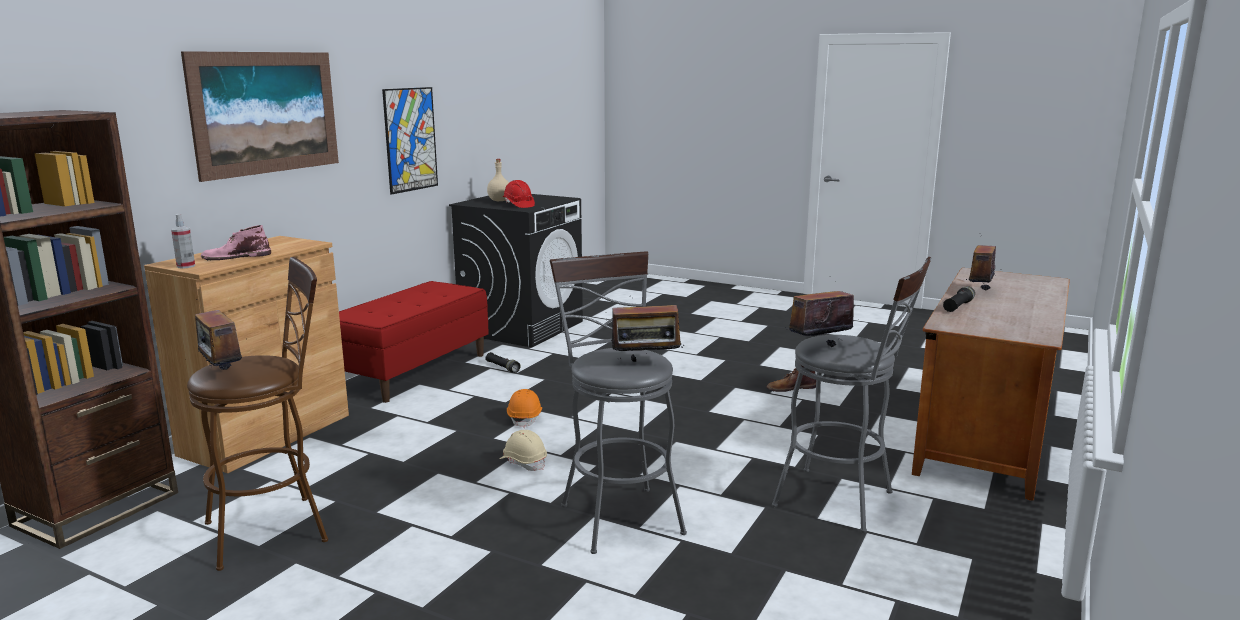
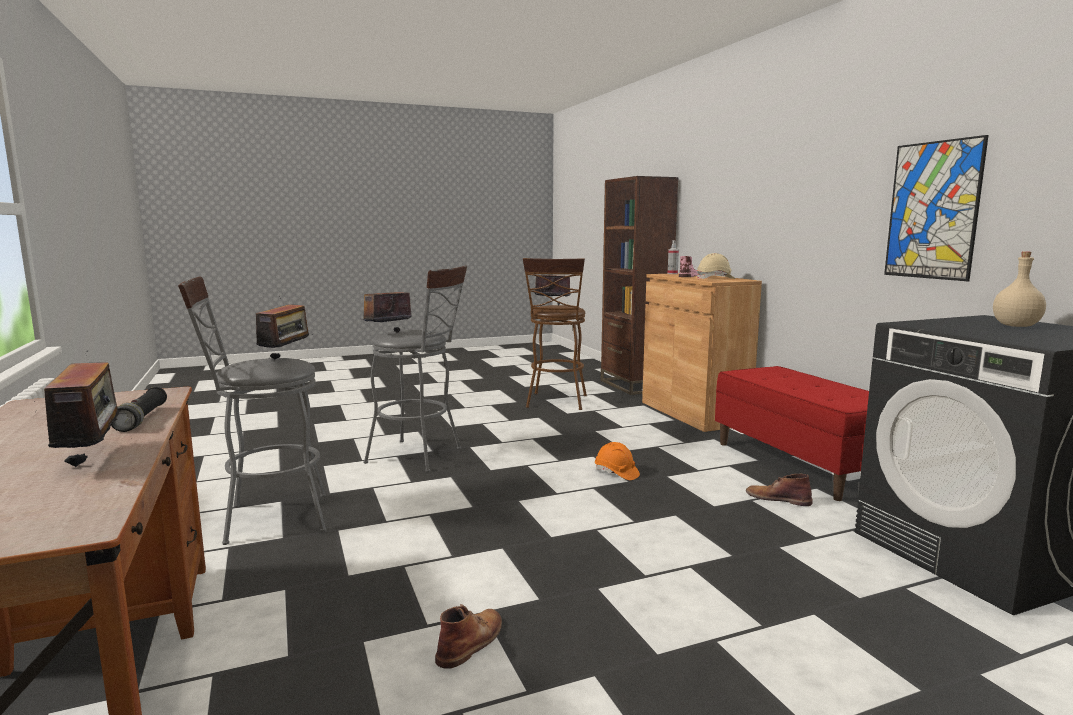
camera: 130 degrees right, 5 degrees down
(266, 112) = (776, 177): picture -> none
(502, 367) = (777, 498): black flashlight -> brown boot
(518, 205) = (954, 326): red hard hat -> none
(523, 462) = (535, 454): beige hard hat -> beige hard hat (715, 279)

